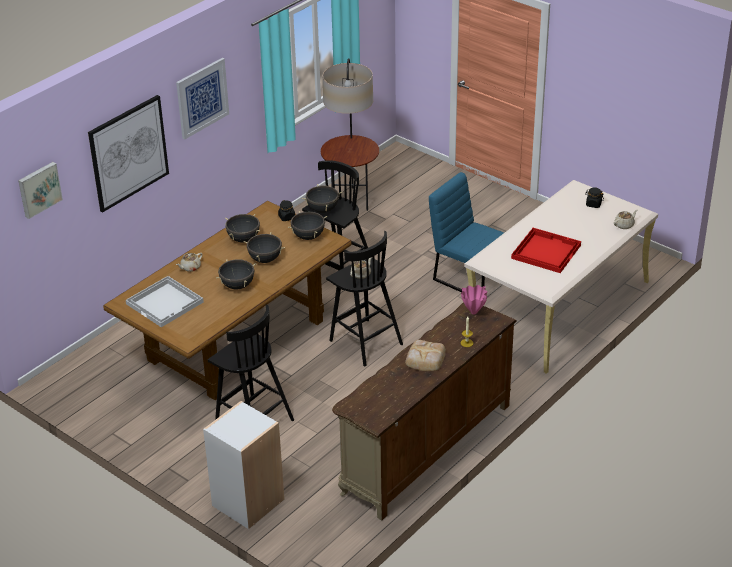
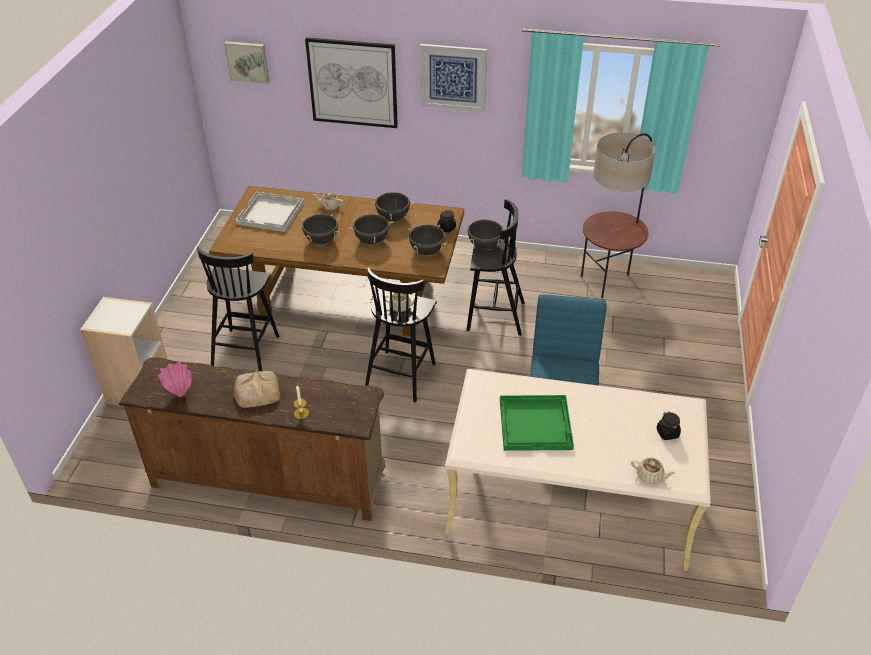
camera: 60 degrees right, 5 degrees up
(473, 312) = (358, 399): pink vase -> pink vase (180, 394)
(545, 251) = (536, 423): red tray -> green tray

